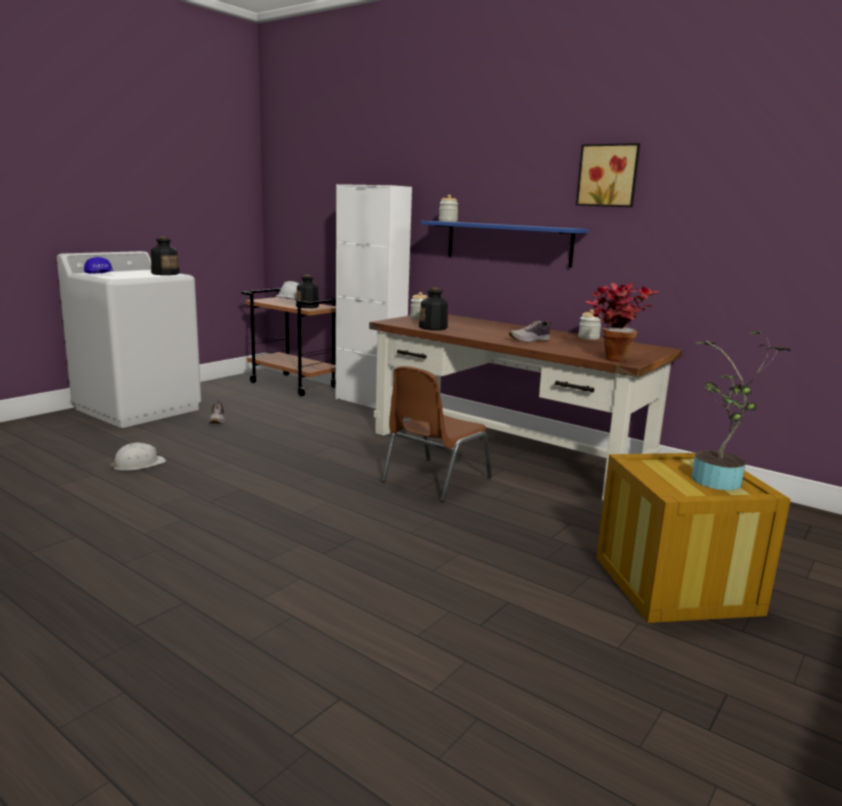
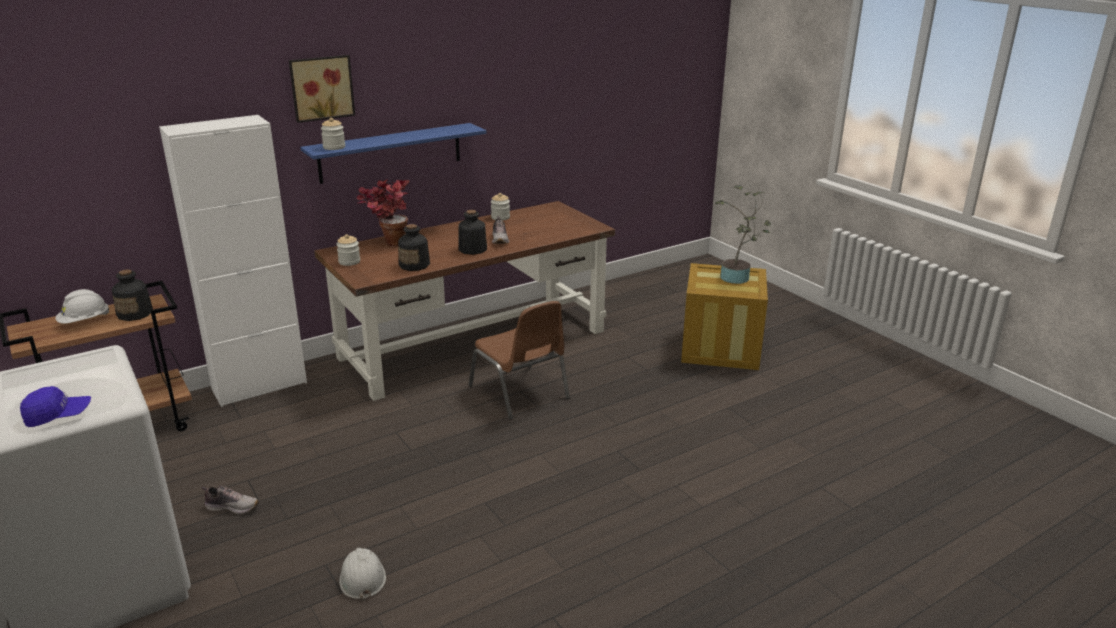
camera: 70 degrees left, 10 degrees up
(165, 274) = (86, 363): bottle -> bottle (472, 249)
(608, 175) = (480, 73): picture -> picture (321, 87)
(612, 357) = (579, 228): potted plant -> potted plant (388, 242)

